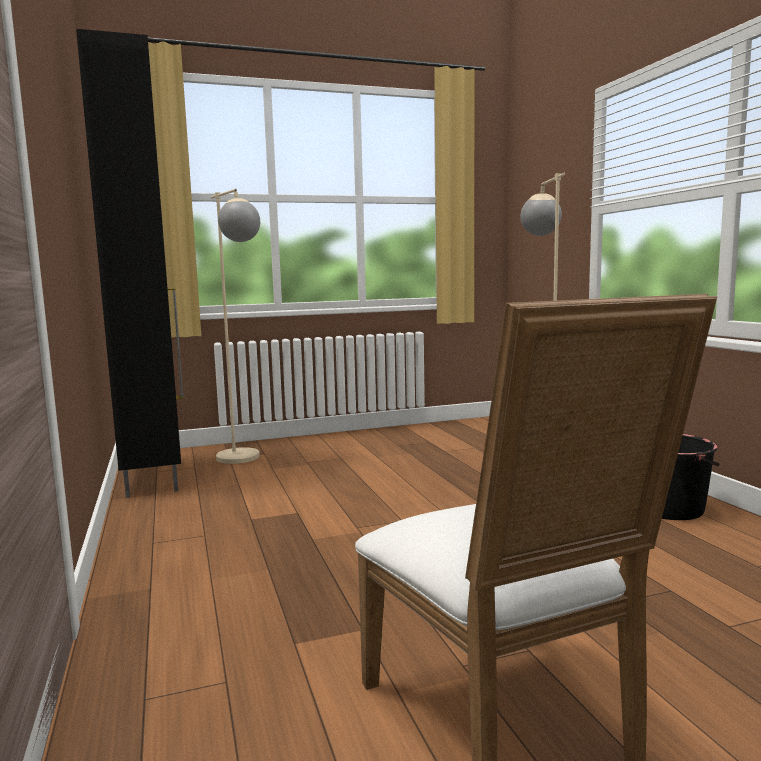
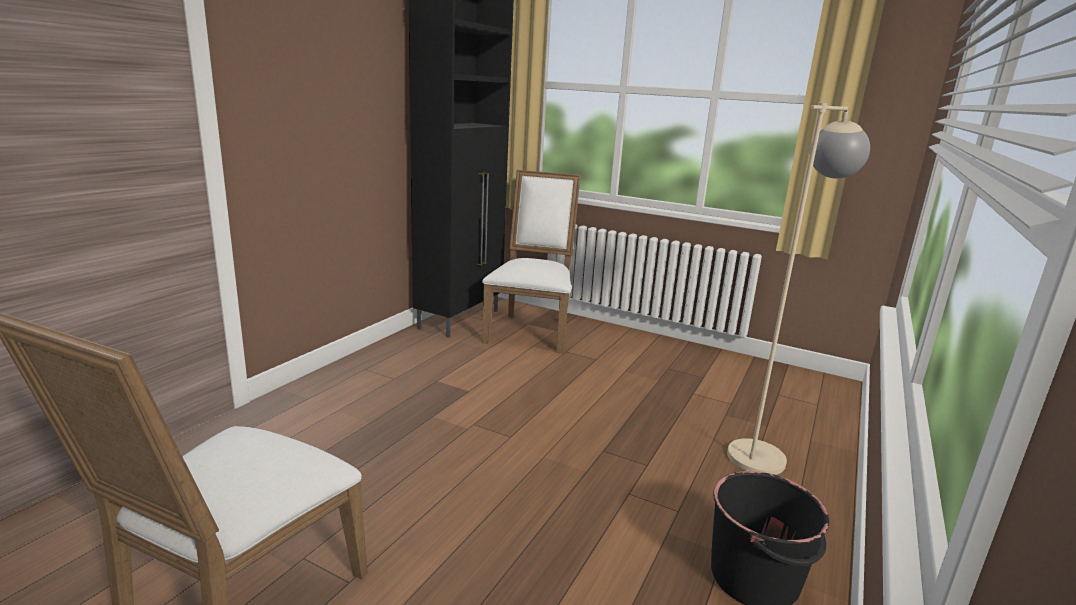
camera: 45 degrees right, 10 degrees up
(244, 461) = (531, 331): beige floor lamp -> white chair

